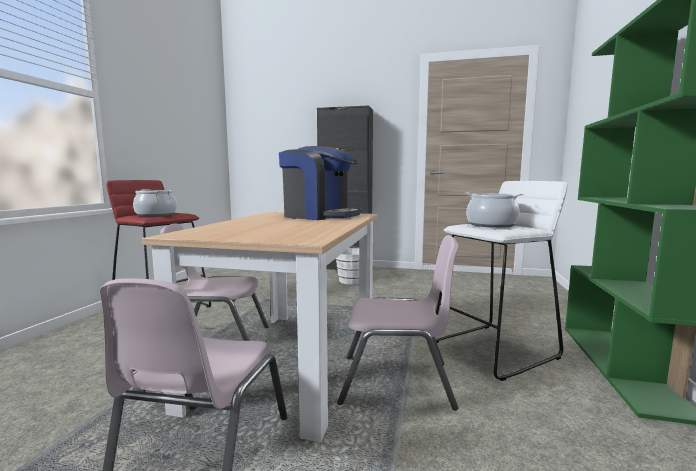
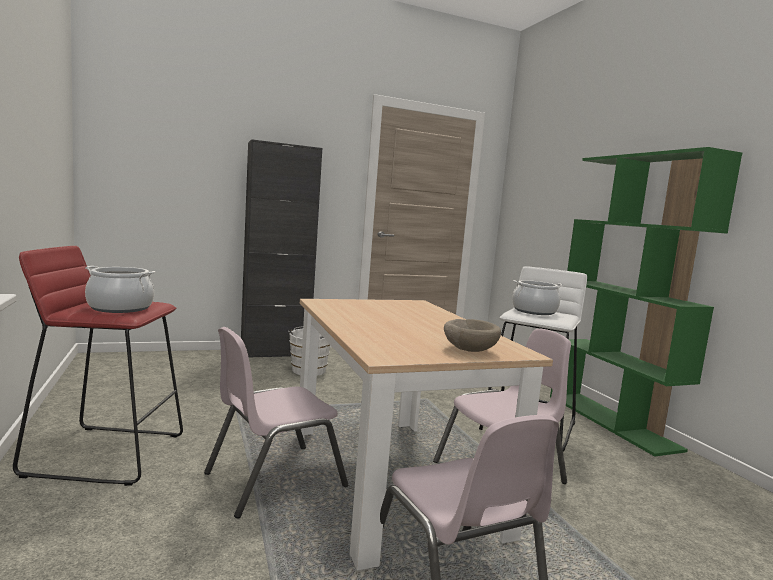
camera: 35 degrees left, 0 degrees up
(265, 236) = (469, 350): none -> beige bowl
(320, 216) = (391, 308): coffee machine -> none

